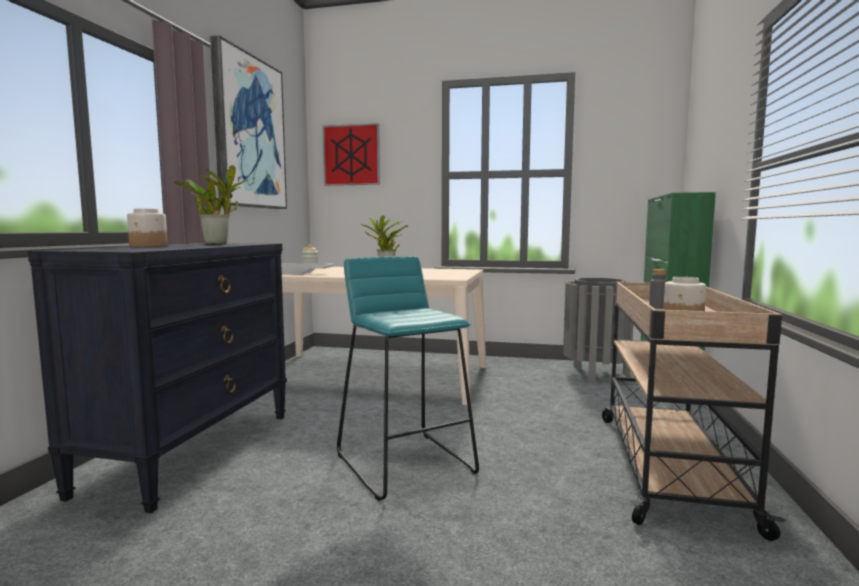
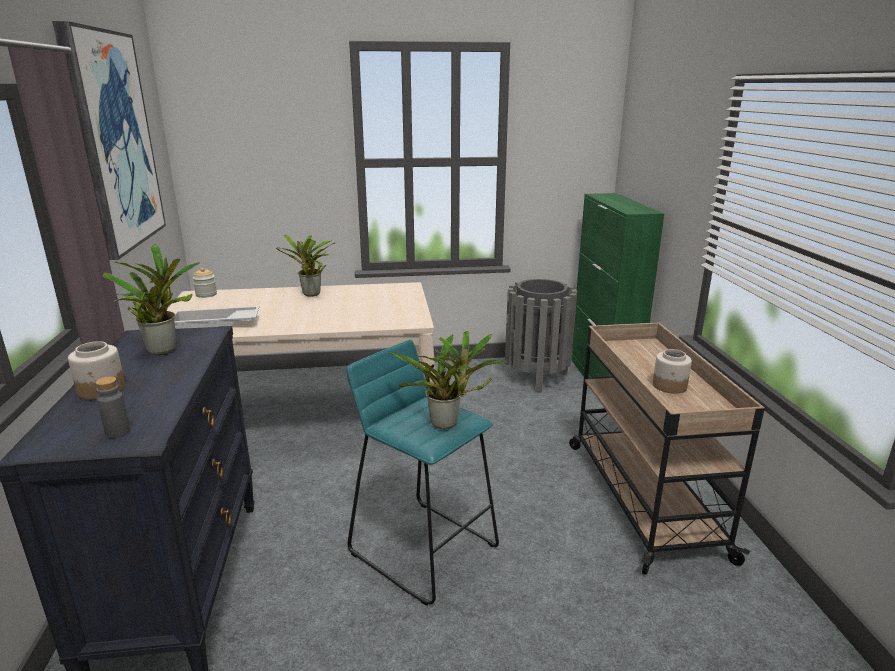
camera: 20 degrees left, 15 degrees up
(351, 155) = (231, 135): picture -> none
(423, 316) = (448, 424): none -> potted plant
(657, 307) = (636, 362): grey bottle -> grey bottle (117, 432)

